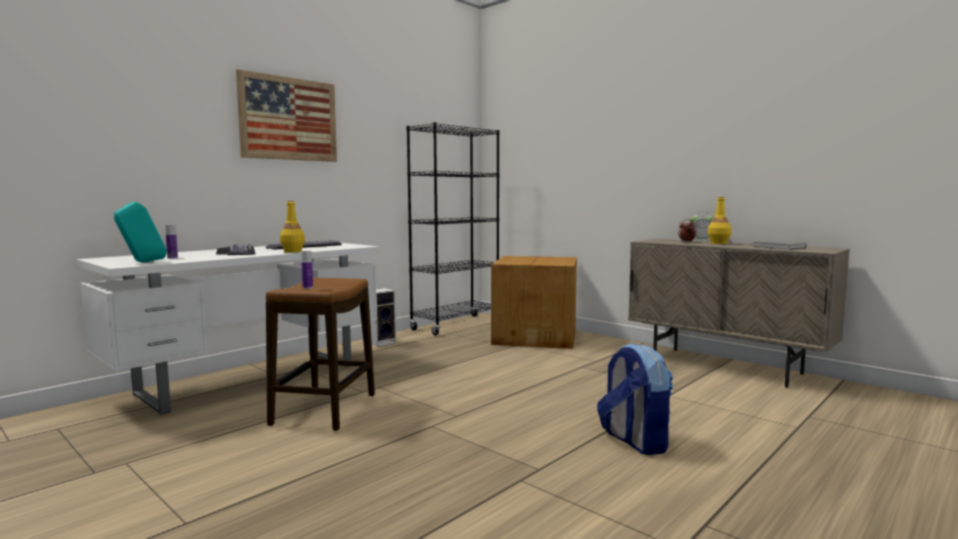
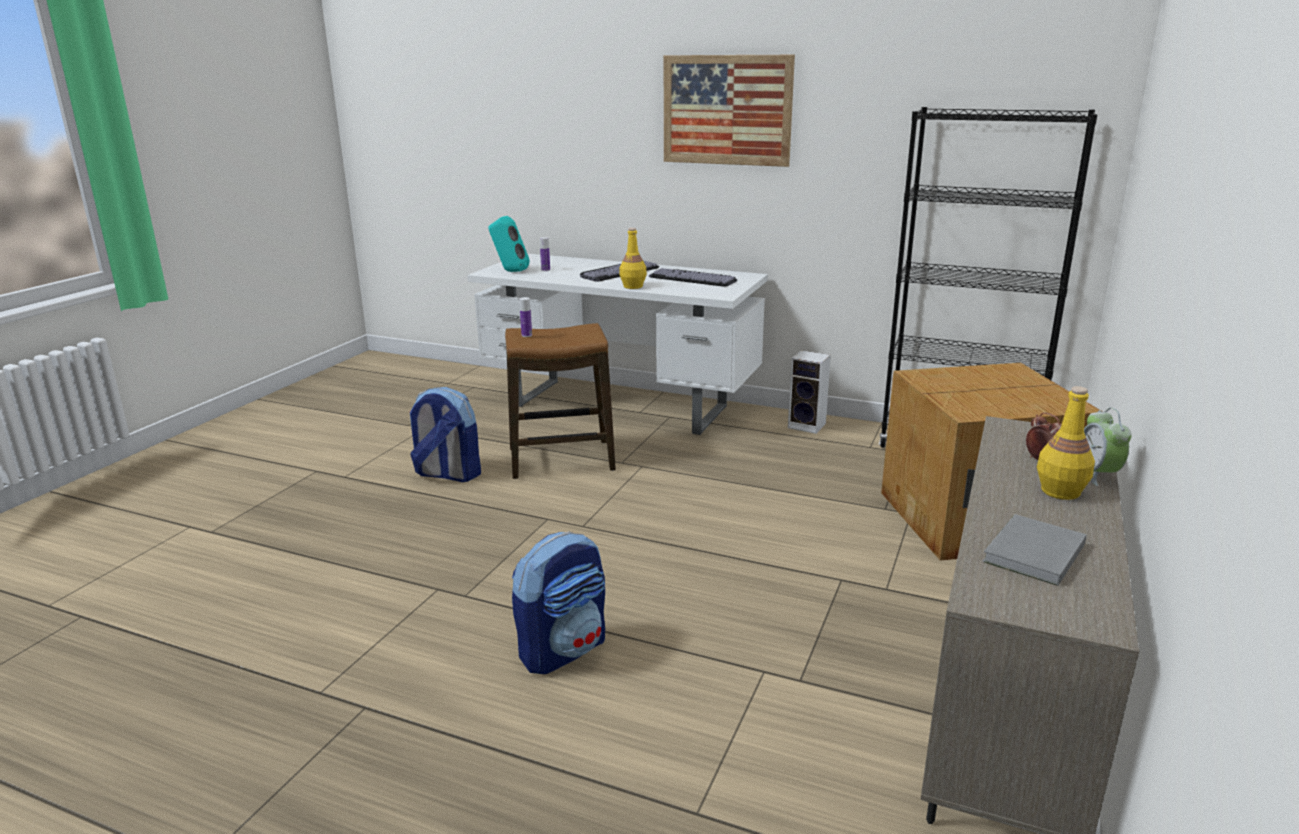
camera: 70 degrees right, 15 degrees up
(279, 459) = (447, 474): none -> backpack

